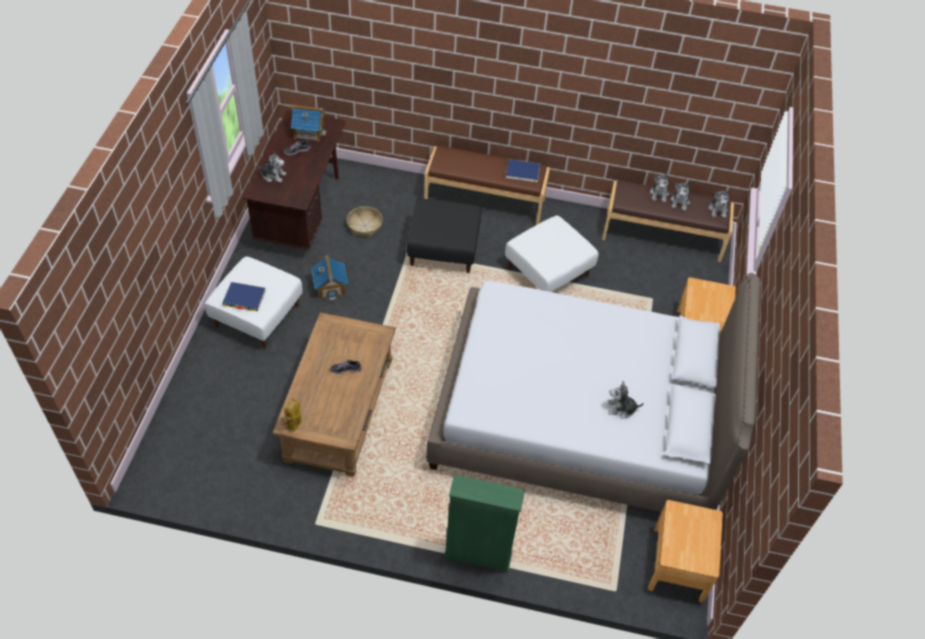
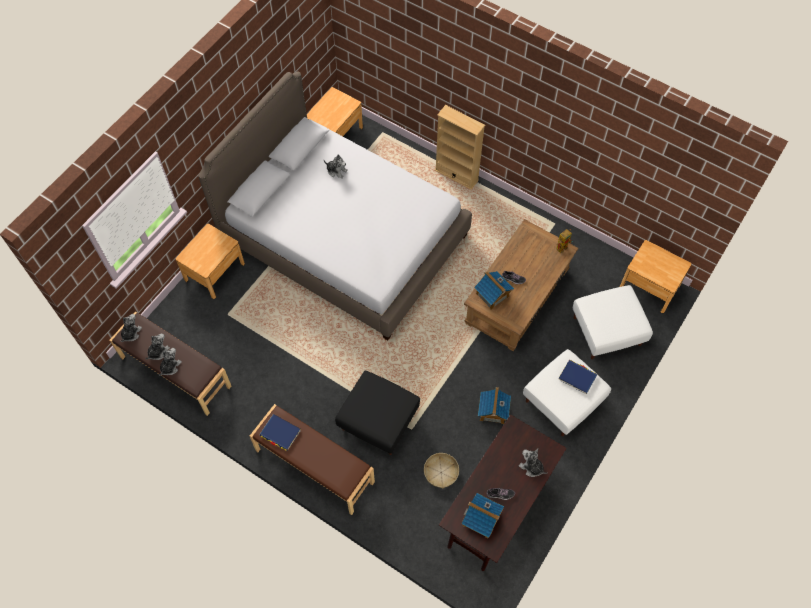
camera: 155 degrees left, 10 degrees up
(169, 473) = (649, 287): none -> brown nightstand
(364, 344) = (492, 295): none -> toy house
(478, 555) = (456, 175): green bookcase -> beige bookcase
(548, 271) = (298, 367): white ottoman -> white ottoman (607, 331)

